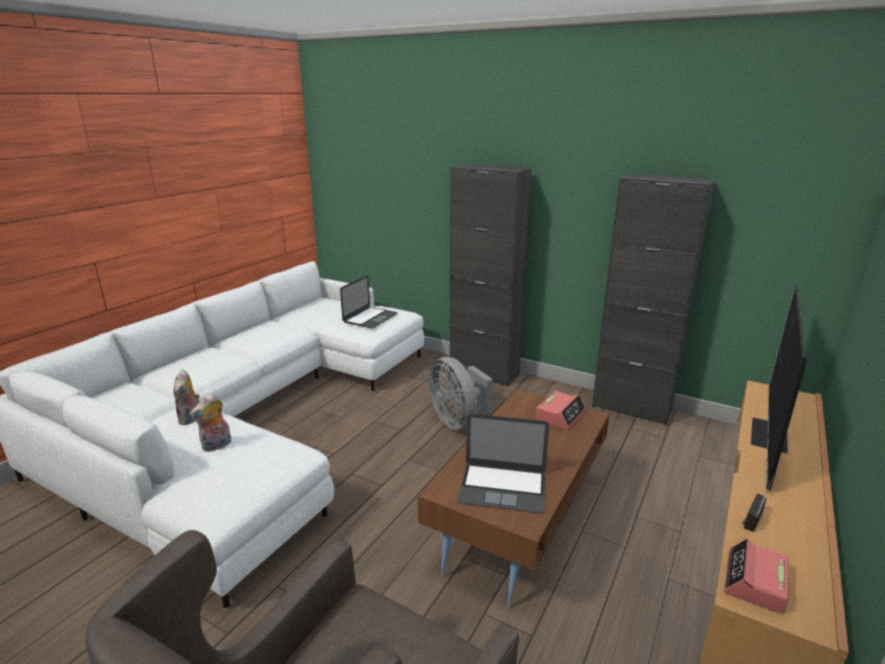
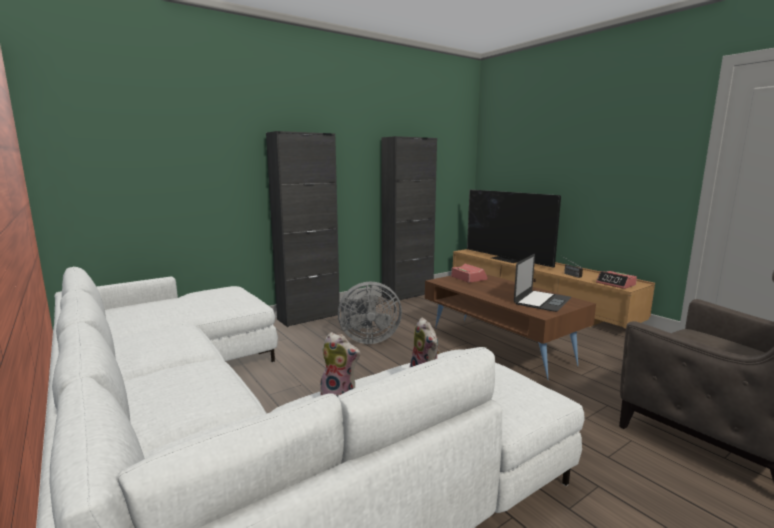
camera: 65 degrees left, 10 degrees down
(370, 318) = (221, 296): laptop -> none

